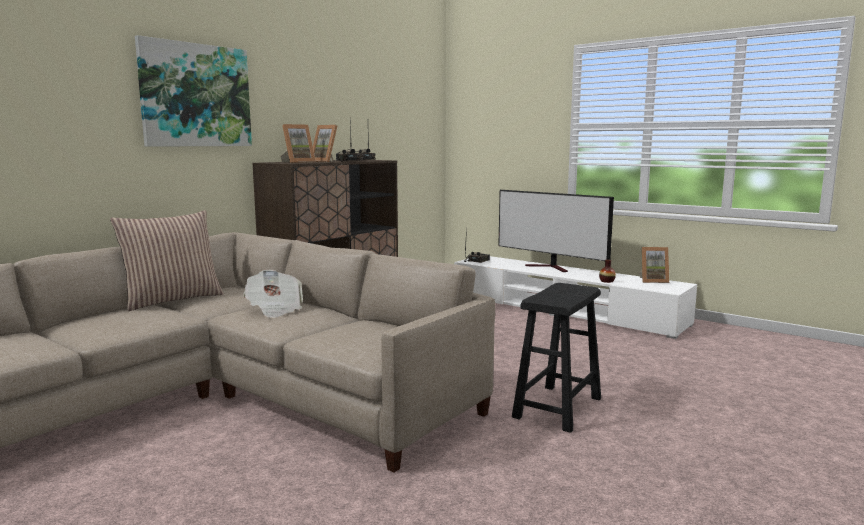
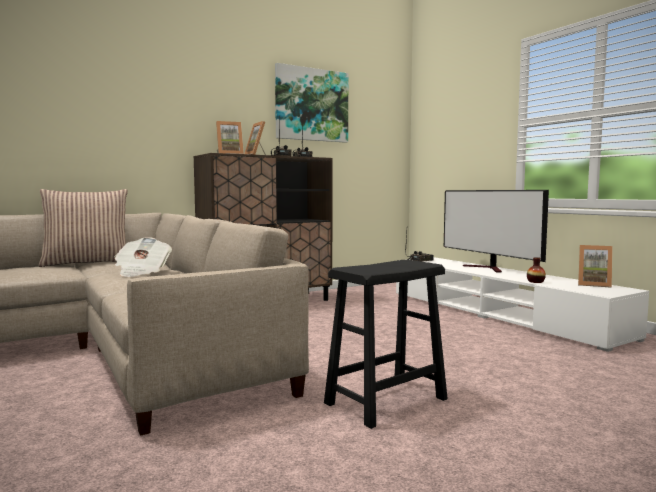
camera: 20 degrees right, 5 degrees down
(196, 95) = (142, 96): picture -> picture (311, 105)

